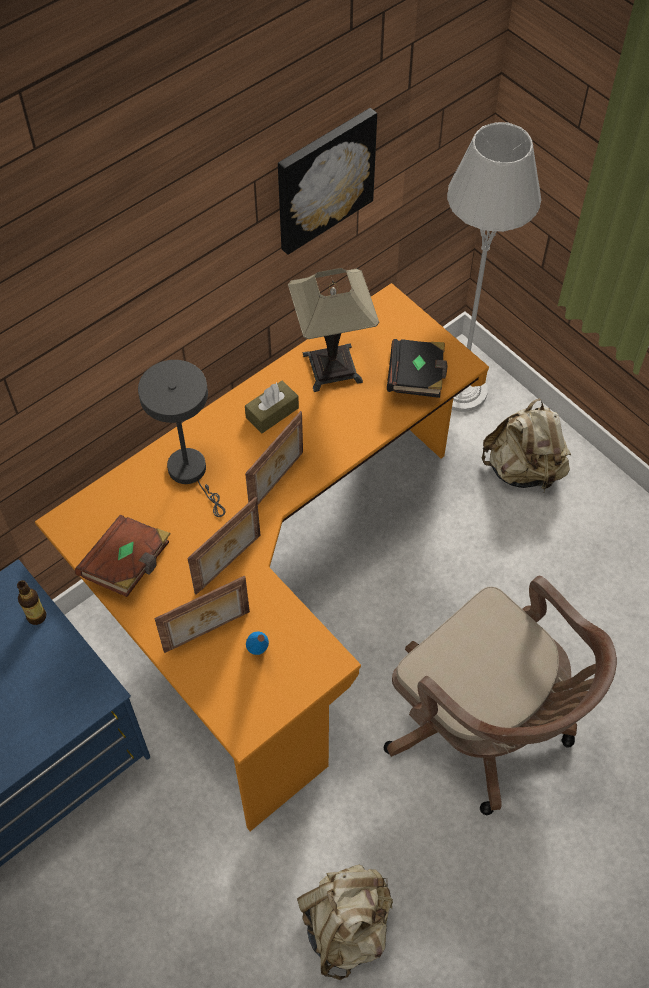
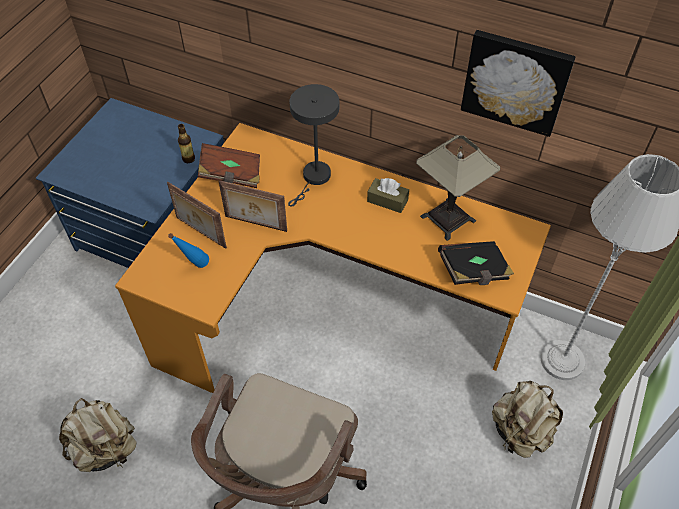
camera: 65 degrees right, 5 degrees down
(277, 482) = (333, 225): picture frame -> none

